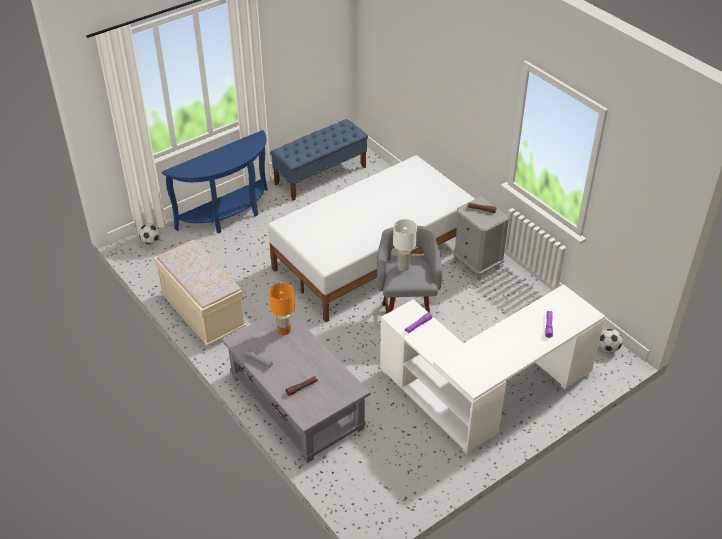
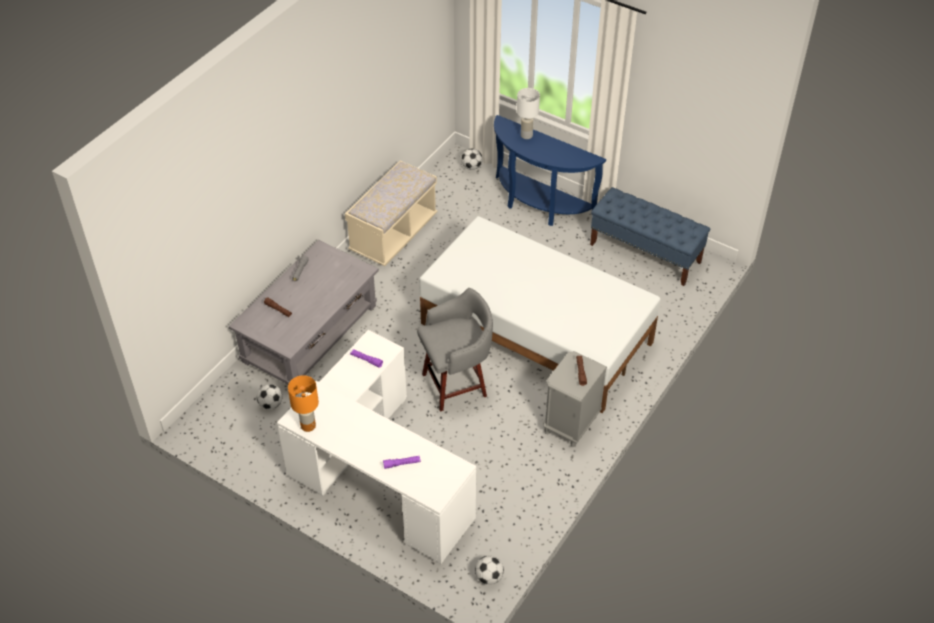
camera: 70 degrees right, 5 degrees up
(284, 330) = (345, 277): orange table lamp -> orange table lamp (308, 426)
(373, 450) = (271, 404): none -> football
(403, 267) = (455, 330): white table lamp -> white table lamp (527, 135)

